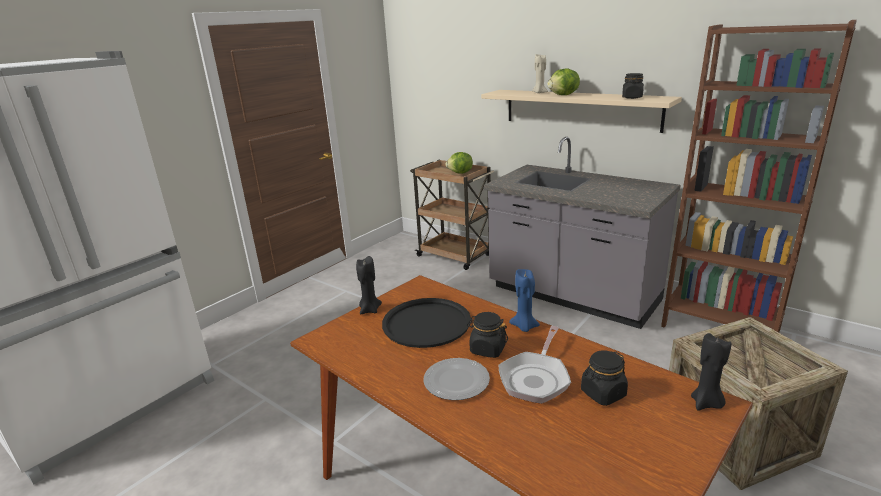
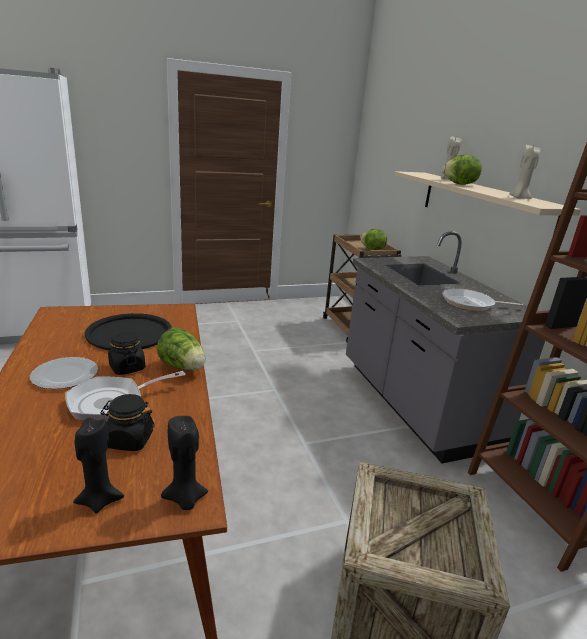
camera: 30 degrees right, 0 degrees up
(369, 310) = (117, 309): black candle -> black candle (99, 500)
(524, 327) = (183, 367): blue candle -> lettuce
(624, 192) = (471, 304): none -> frying pan
(632, 97) = (519, 198): black jar -> beige candle

